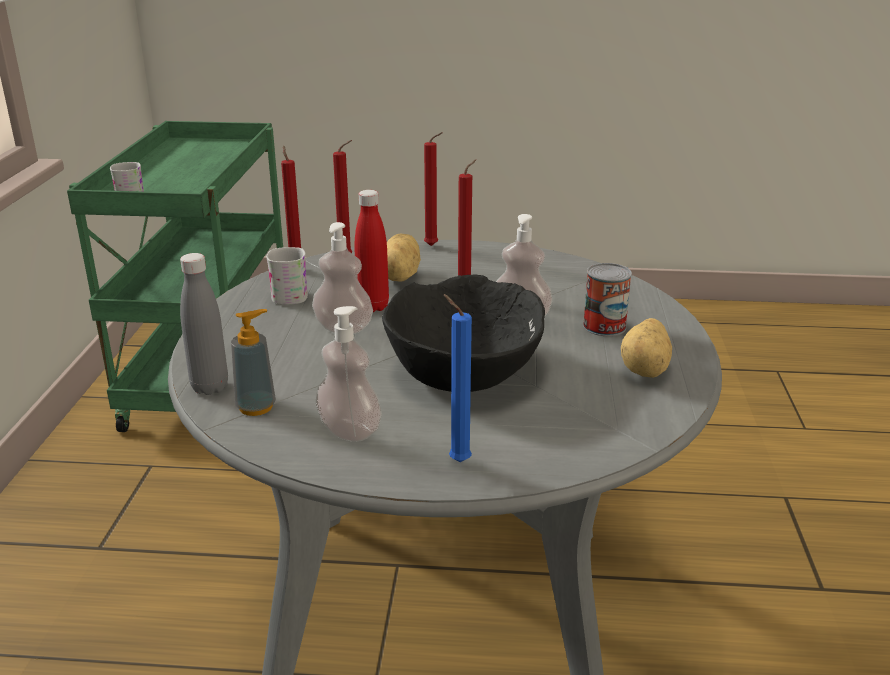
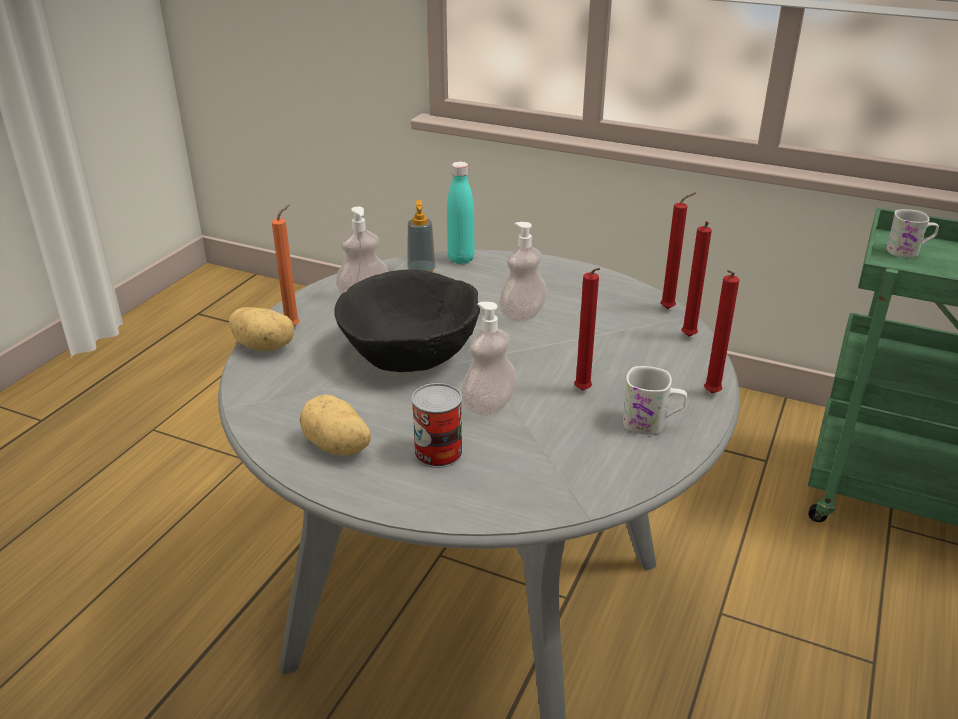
camera: 110 degrees right, 5 degrees up
(210, 387) = (461, 259): grey bottle -> turquoise bottle
(290, 294) = (606, 300): white mug -> white mug (651, 424)
(373, 306) = (559, 334): red bottle -> none
(398, 277) = (625, 357): potato -> potato (265, 346)
(457, 460) = (294, 326): blue candle -> orange candle

